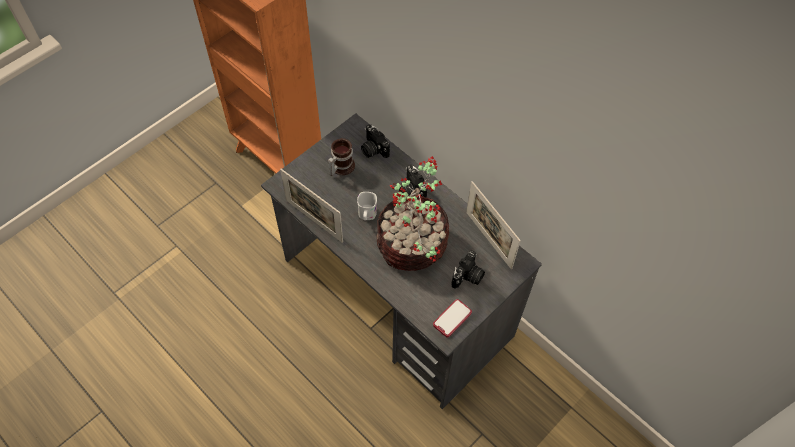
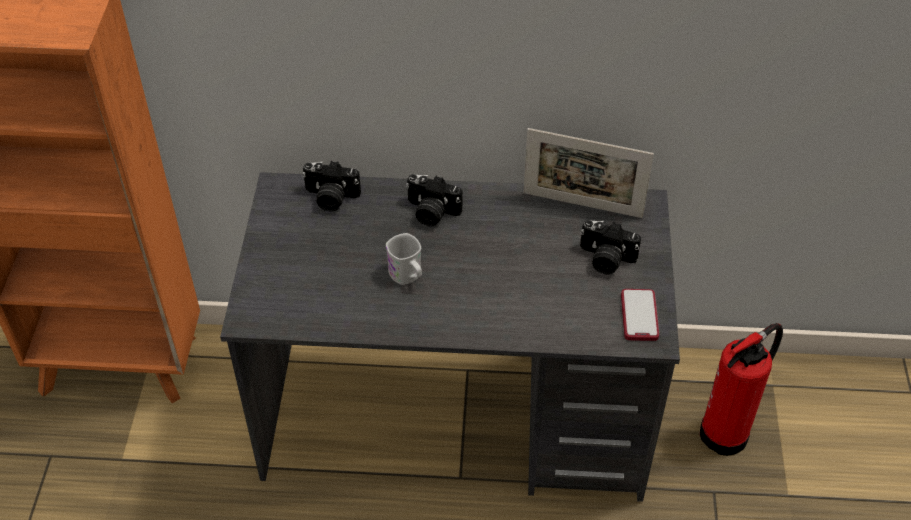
camera: 40 degrees left, 10 degrees down
(314, 221) = (345, 328): picture frame -> none
(340, 166) = (309, 244): mug -> none
(412, 246) = (503, 271): potted plant -> none
(468, 277) = (605, 259): camera -> camera turned 120 degrees clockwise
(521, 411) = (727, 432): none -> fire extinguisher

